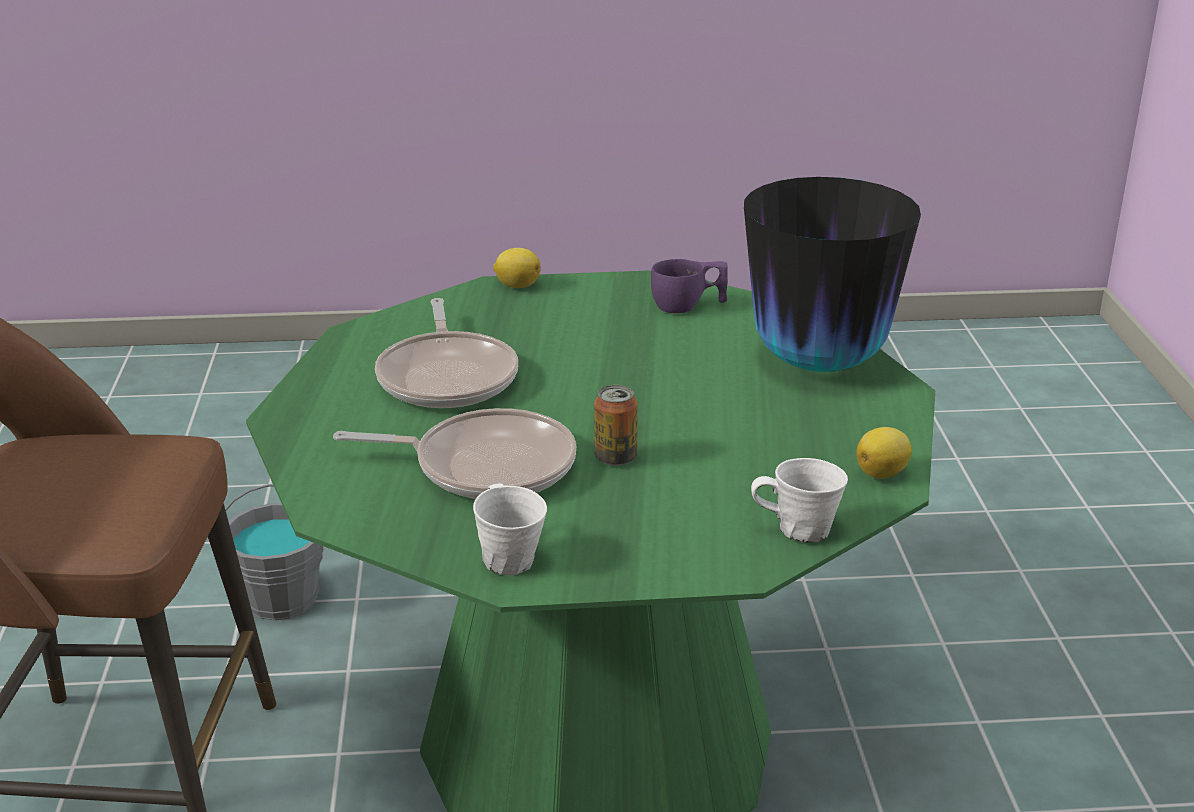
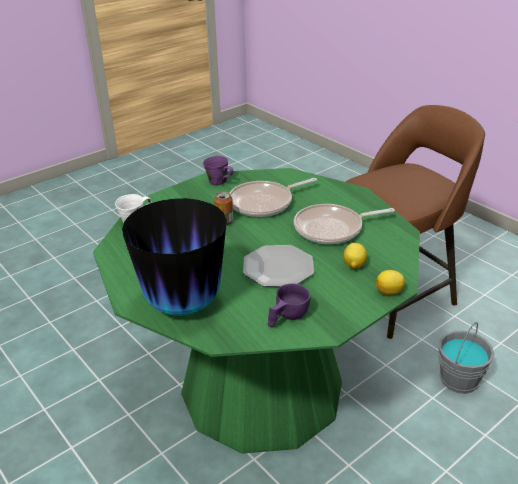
camera: 145 degrees right, 5 degrees up
(448, 376) = (332, 229): frying pan -> frying pan turned 60 degrees counterclockwise
(509, 558) = (218, 182): white mug -> purple mug
(621, 357) = (278, 268): none -> plate
(883, 473) = (116, 255): lemon -> lemon (353, 265)

